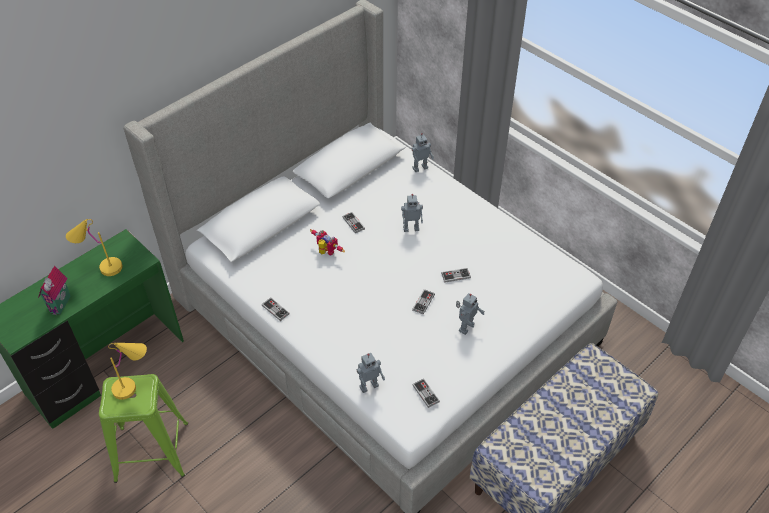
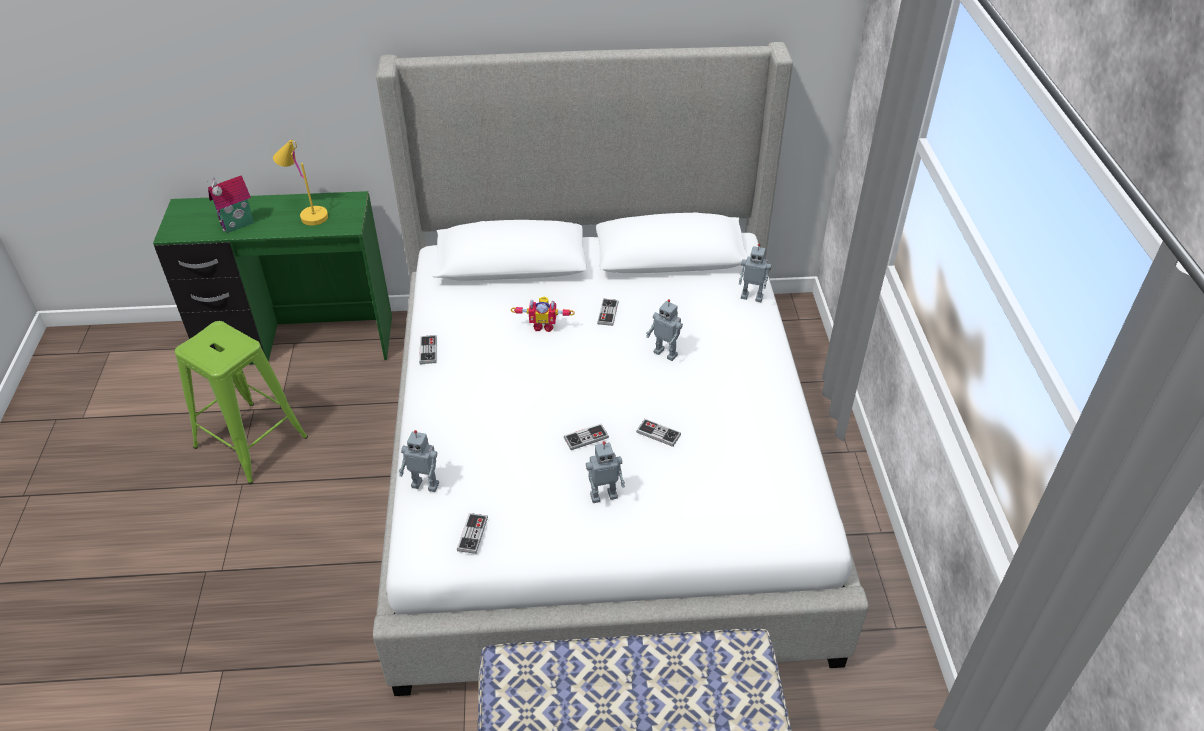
camera: 40 degrees right, 5 degrees down
(135, 385) = (232, 341): yellow table lamp -> none
(326, 252) = (543, 325): toy robot -> toy robot turned 105 degrees clockwise

